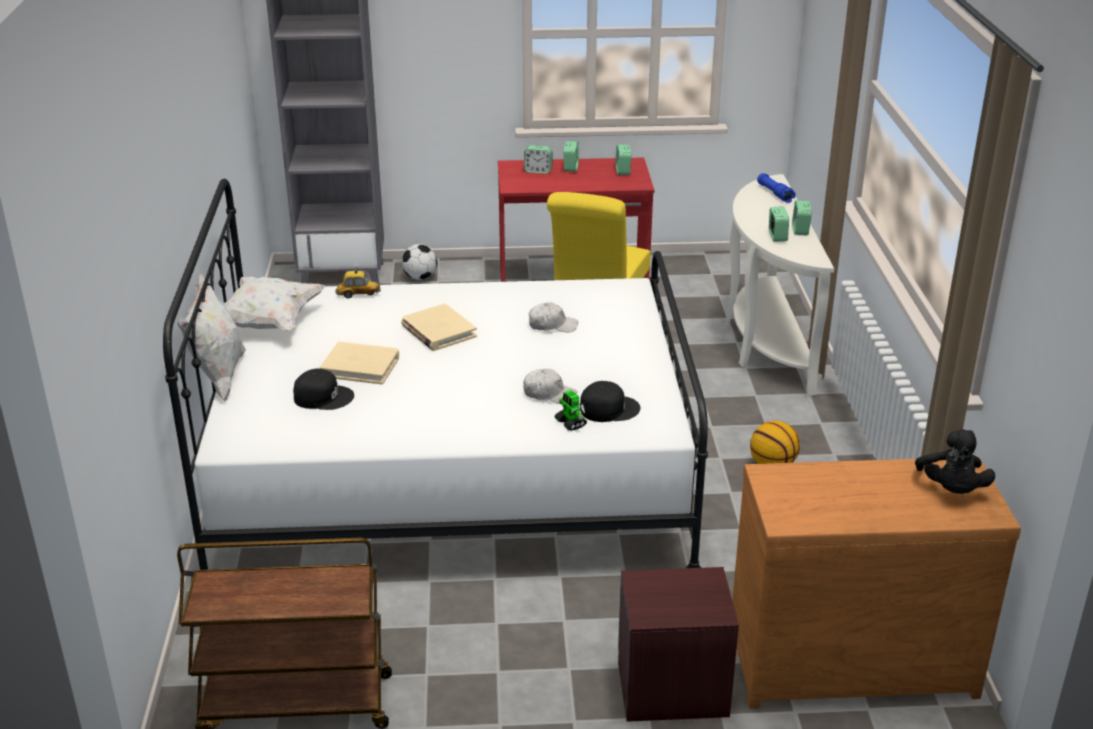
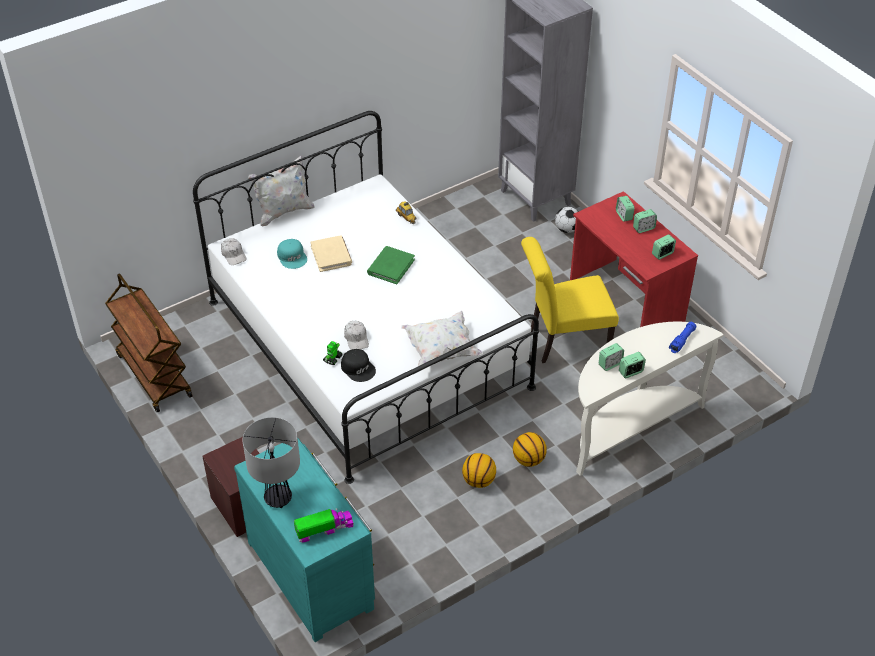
camera: 60 degrees right, 15 degrees up
(268, 322) = (350, 200): white pillow -> white pillow (441, 350)
(323, 396) = (292, 256): black cap -> turquoise cap
(438, 331) = (390, 267): beige book -> green book
(552, 325) = (433, 309): white cap -> white cap (233, 254)
(765, 420) = (528, 460): none -> basketball
(847, 658) = (313, 572): brown dresser -> turquoise dresser
(866, 513) = (278, 499): none -> table lamp
(951, 490) = (324, 529): black plush toy -> toy truck

